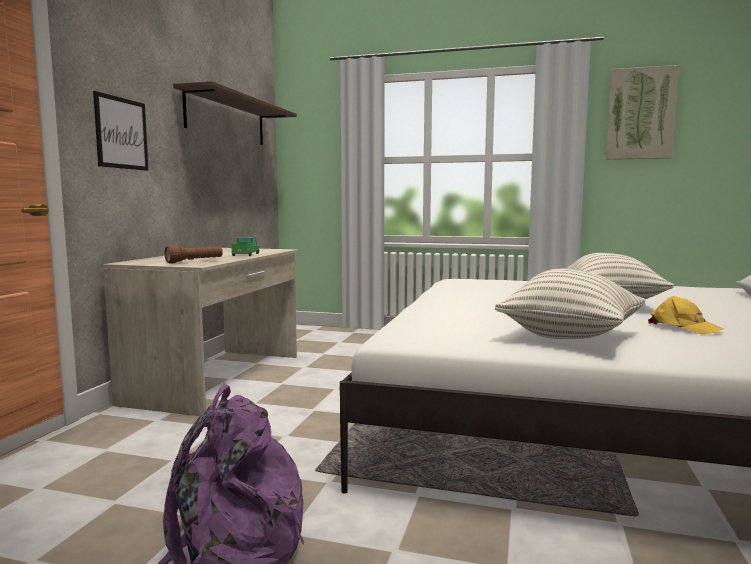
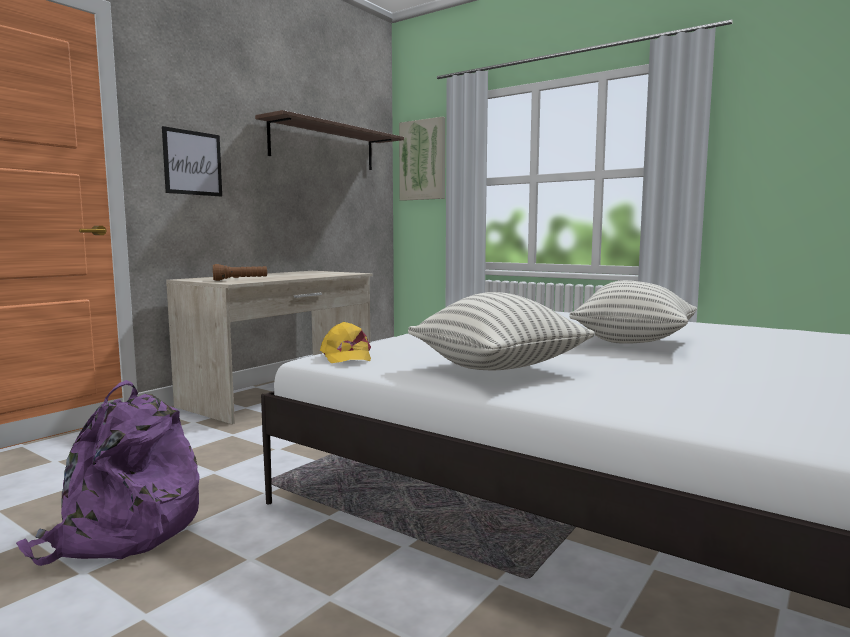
camera: 20 degrees right, 0 degrees up
(245, 254) = (305, 276): toy truck -> none
(640, 114) = (785, 112): picture -> picture (423, 160)
(683, 327) = (662, 370): yellow cap -> yellow cap (346, 356)

